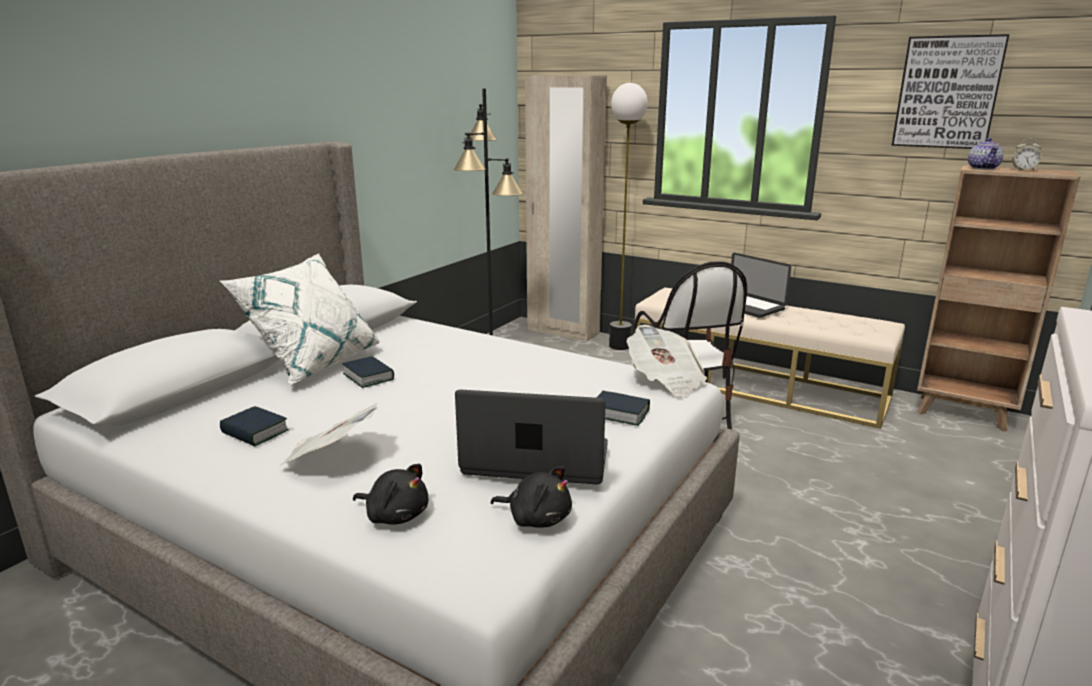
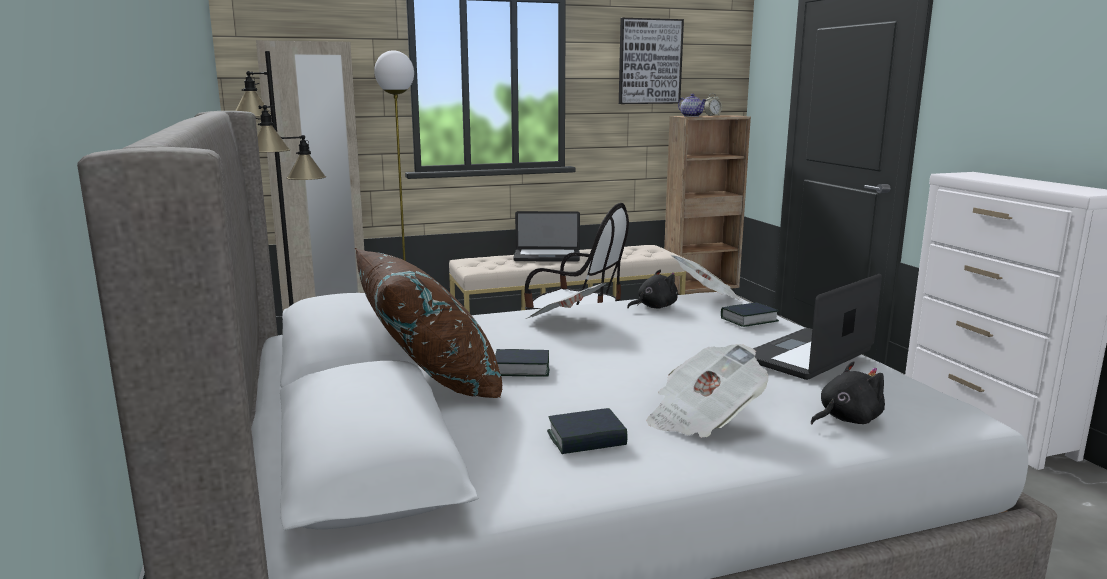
camera: 50 degrees left, 5 degrees down
(314, 363) = (429, 382): white pillow -> brown pillow
(496, 357) = (565, 322): none -> newspaper
(536, 518) = (893, 381): black plush toy -> black plush toy (654, 307)

